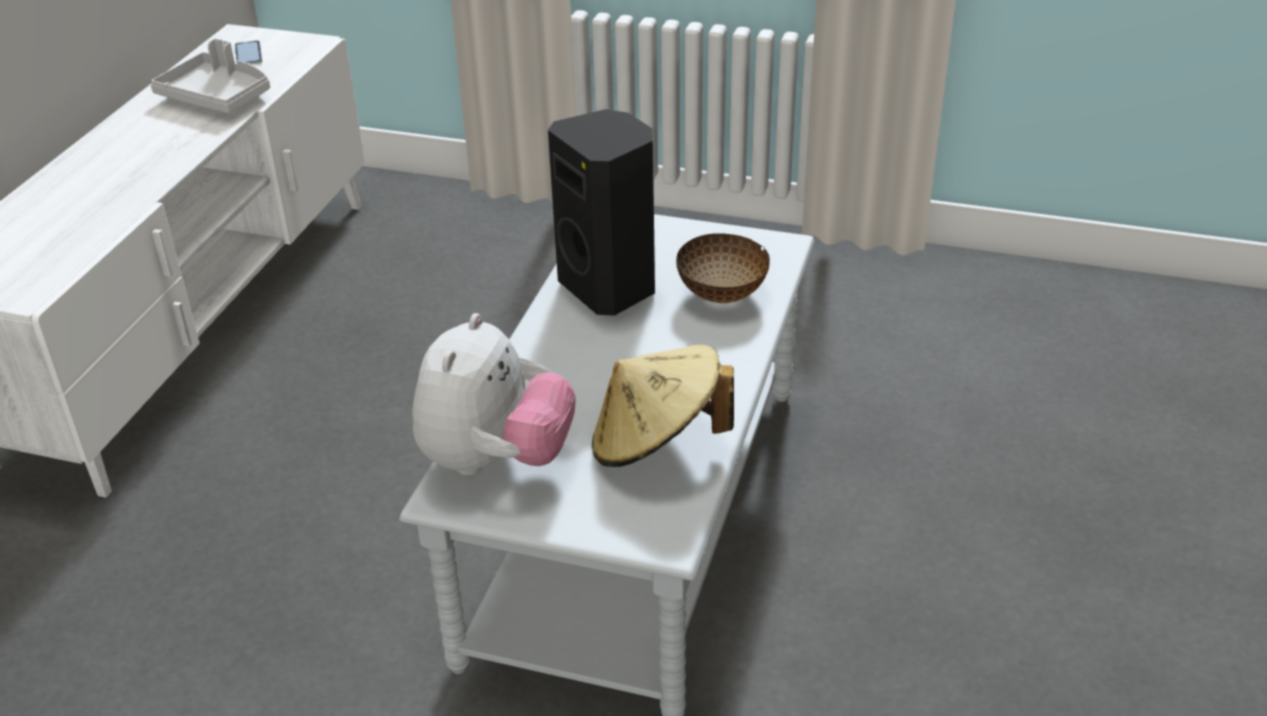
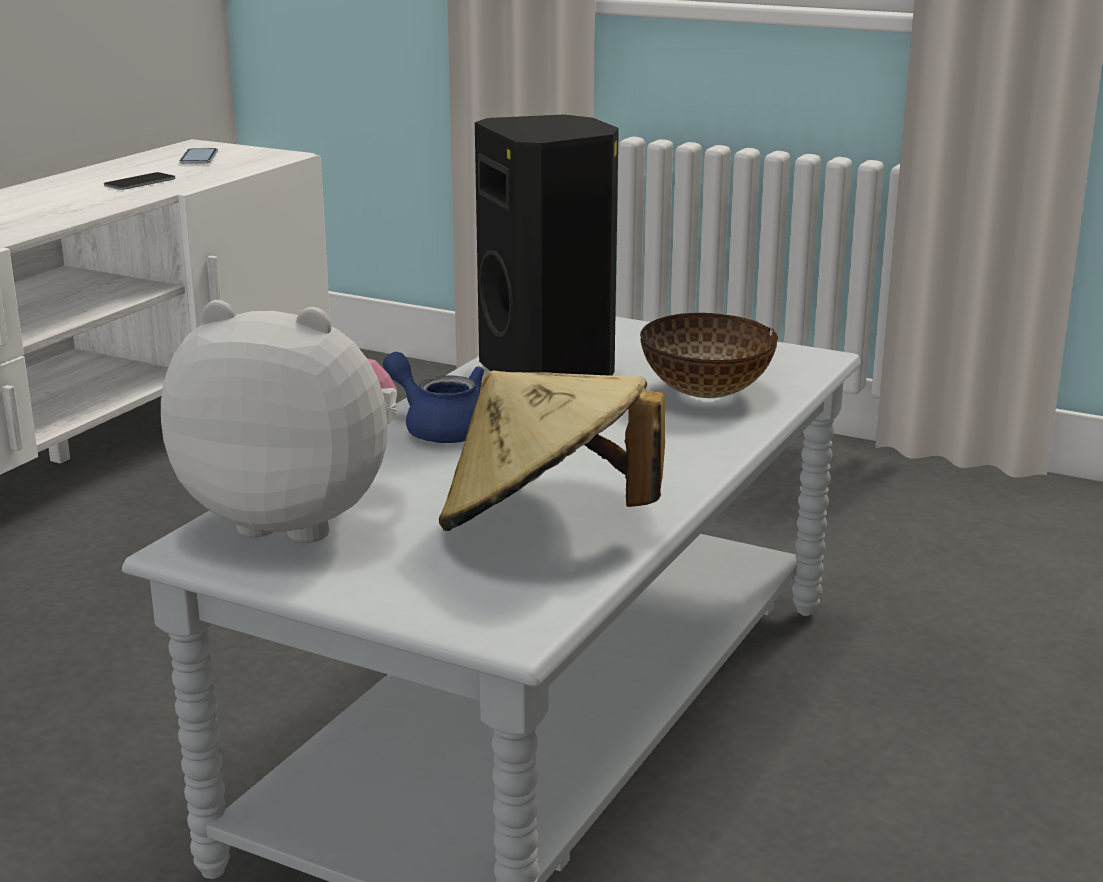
camera: 10 degrees right, 15 degrees down
(218, 97) = (140, 182): grey tray -> phone
(496, 460) = (296, 518): plush toy -> plush toy turned 105 degrees counterclockwise
(555, 355) = (440, 428): none -> blue teapot

